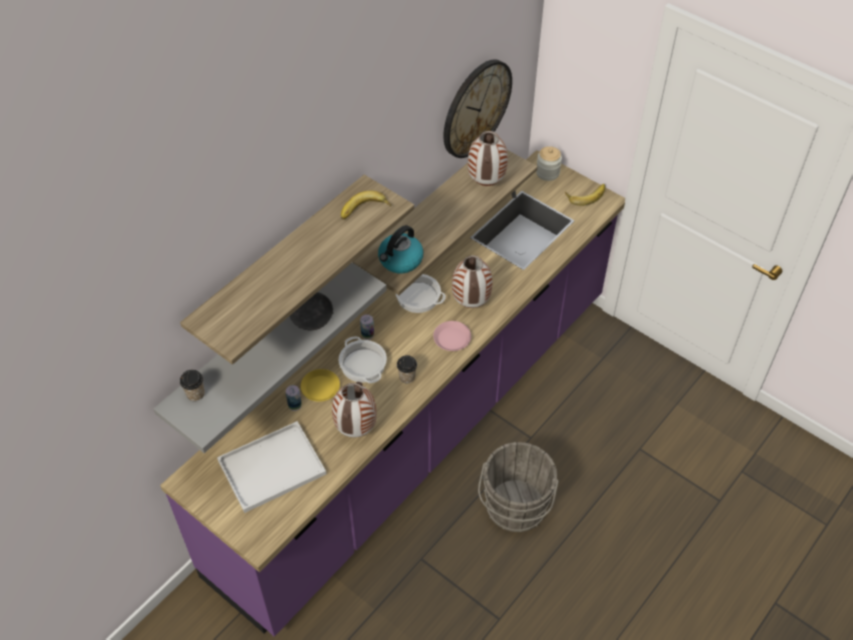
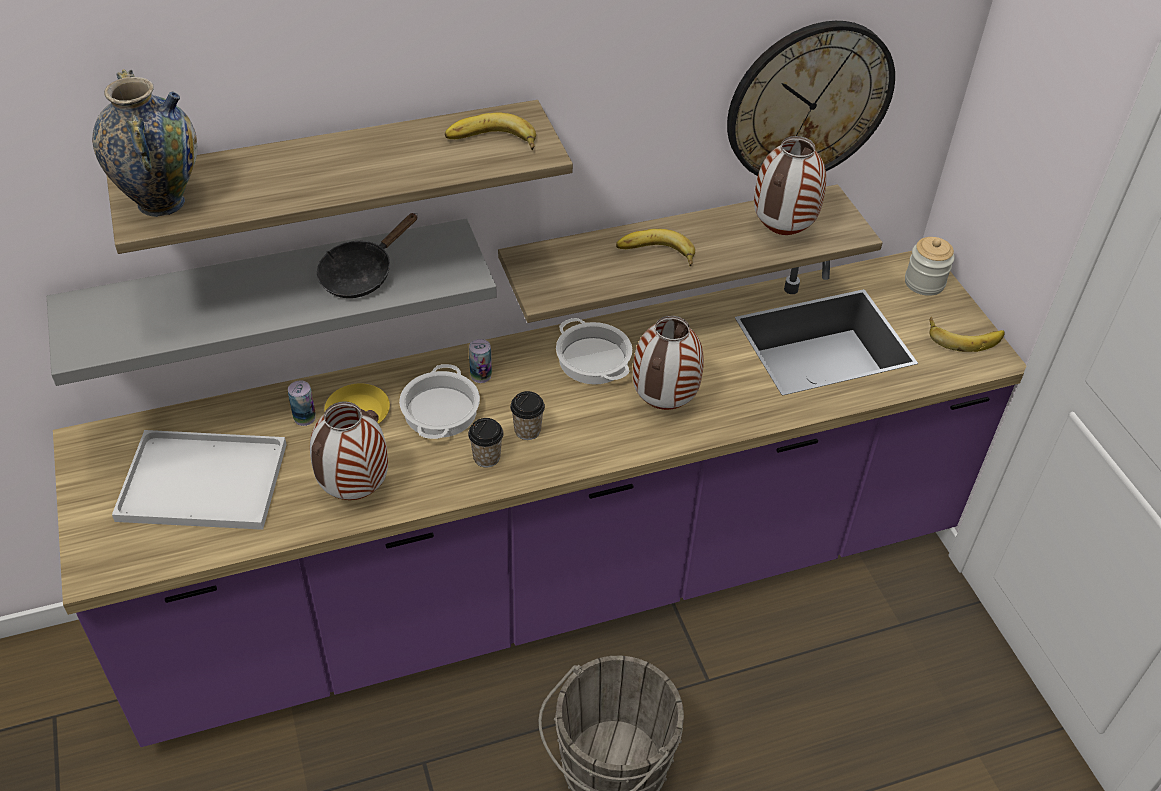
camera: 30 degrees right, 5 degrees down
(195, 394) = (112, 303): cup -> cup (527, 430)
(230, 325) = (161, 202): none -> vase
(400, 261) = (565, 277): kettle -> none
(435, 226) = (655, 255): none -> banana
(452, 338) = (595, 437): pink plate -> none

